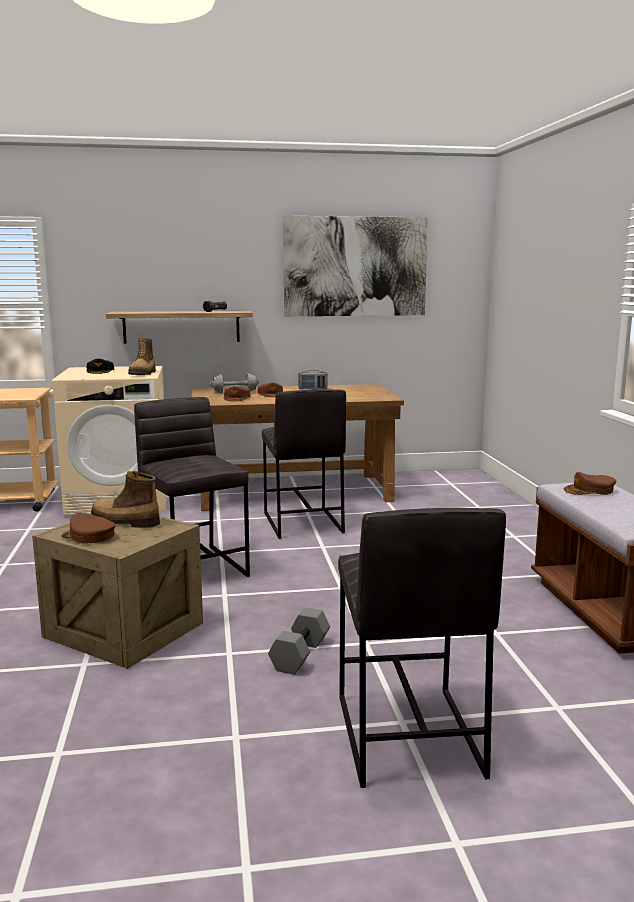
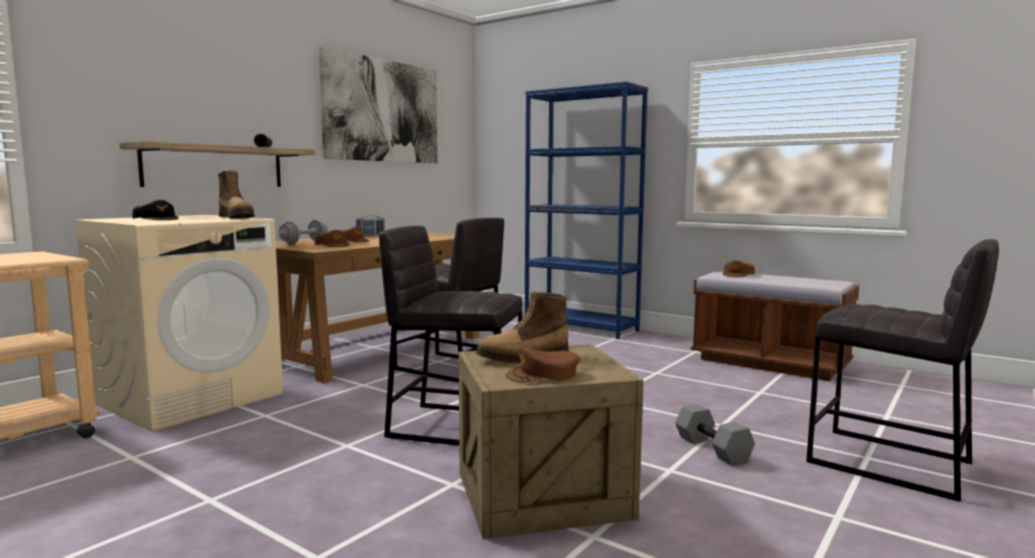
camera: 45 degrees left, 5 degrees down
(517, 515) = (581, 327): none -> blue bookcase

